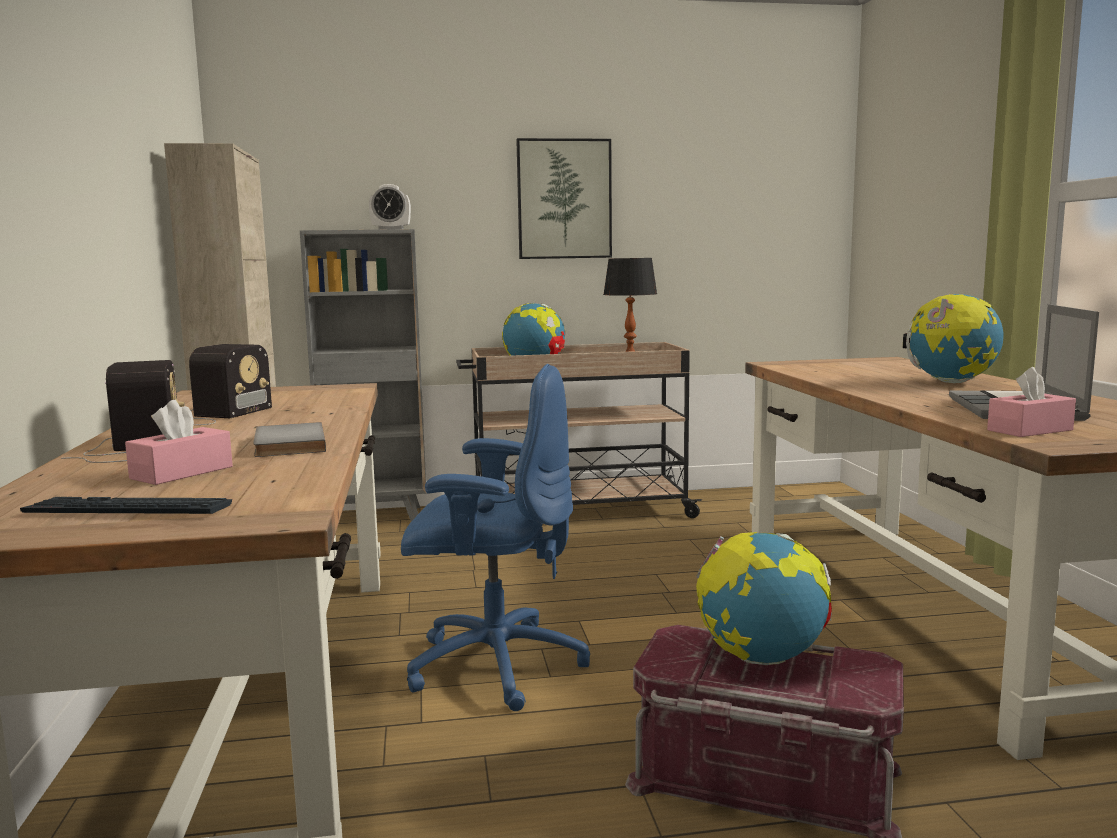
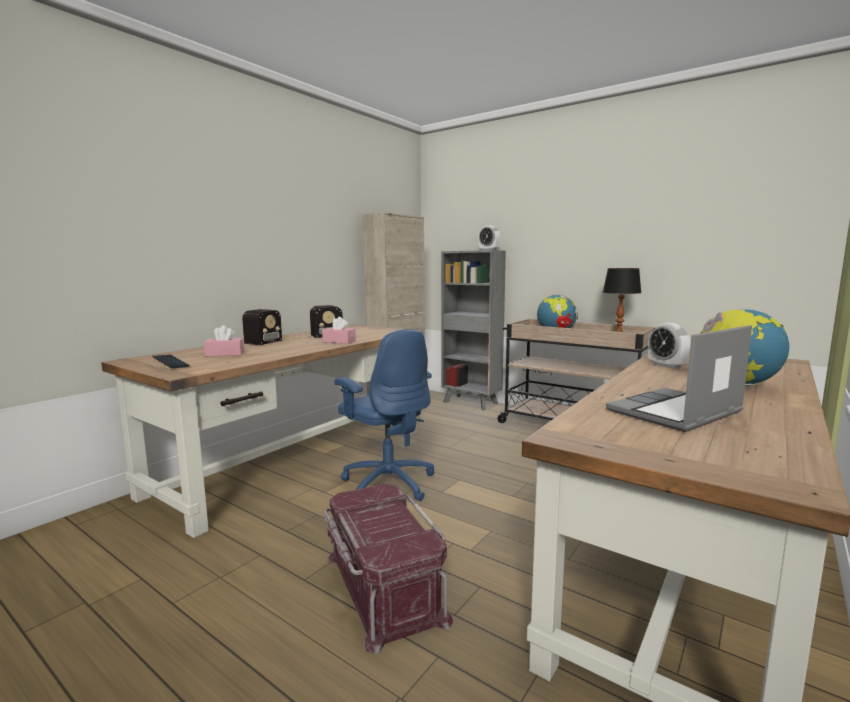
camera: 45 degrees right, 0 degrees up
(286, 444) = (284, 350): grey book -> none
(564, 199) = (594, 229): picture -> none
(761, 658) = (392, 517): globe -> none
(837, 376) = (666, 365): none -> alarm clock
(1030, 430) = (599, 425): pink tissue box -> pink tissue box (339, 341)

